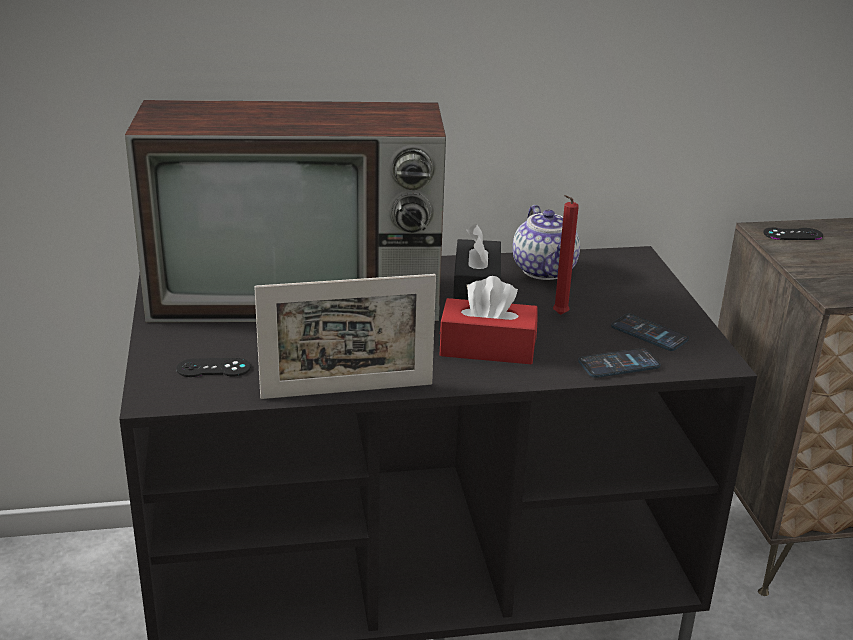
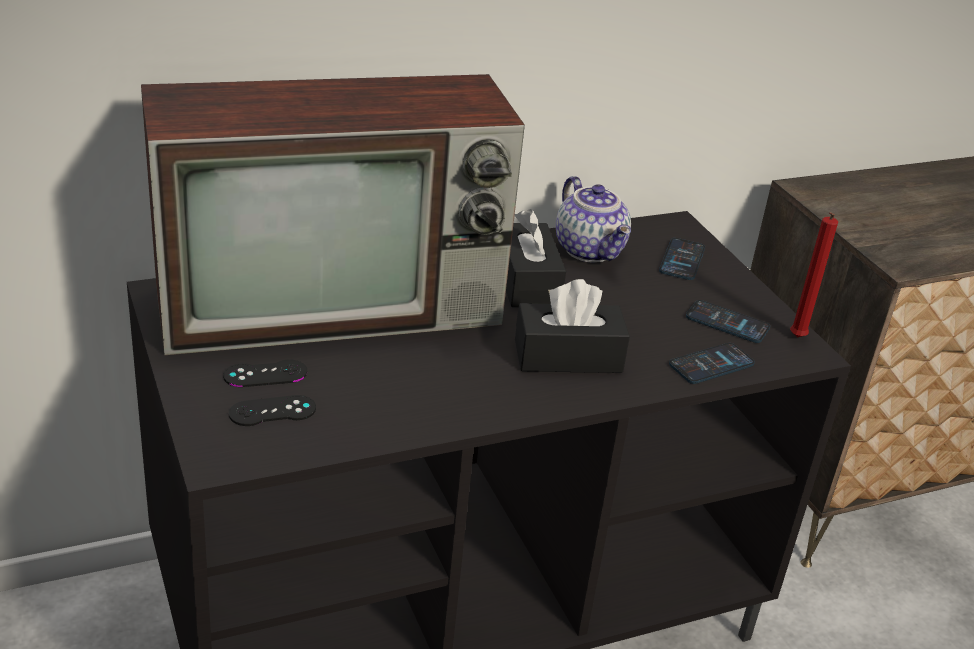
camera: 15 degrees left, 5 degrees up
(347, 391) = (437, 427): picture frame -> none
(487, 348) = (568, 356): red tissue box -> black tissue box
(558, 315) = (626, 307): red candle -> red candle (796, 338)
(628, 283) = (682, 260): none -> phone
(792, 234) = (833, 192): black game controller -> black game controller (265, 374)

